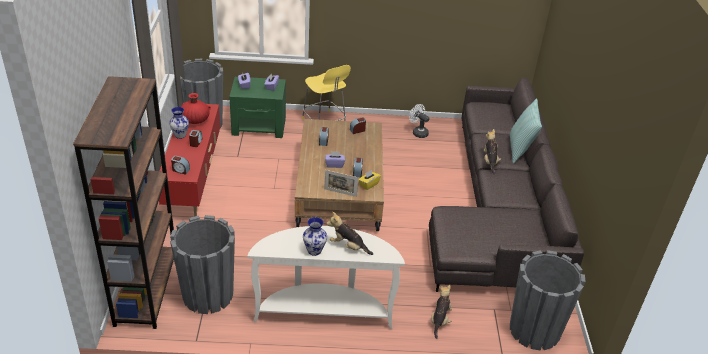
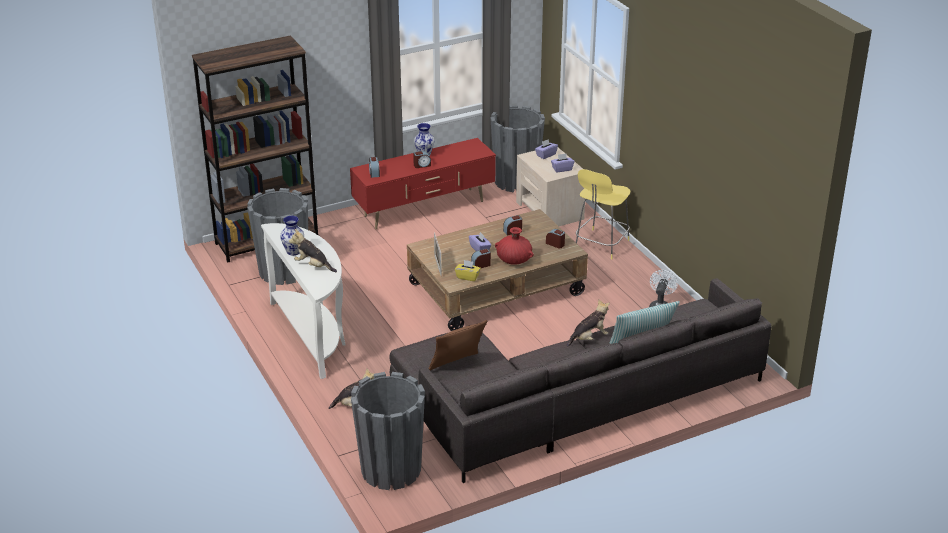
camera: 65 degrees right, 5 degrees down
(195, 120) = (455, 153): red vase -> red vase (514, 260)
(259, 126) = (550, 211): green nightstand -> beige nightstand
(348, 246) = (313, 266): plush toy -> plush toy turned 60 degrees counterclockwise
(490, 232) = (456, 366): none -> brown pillow

